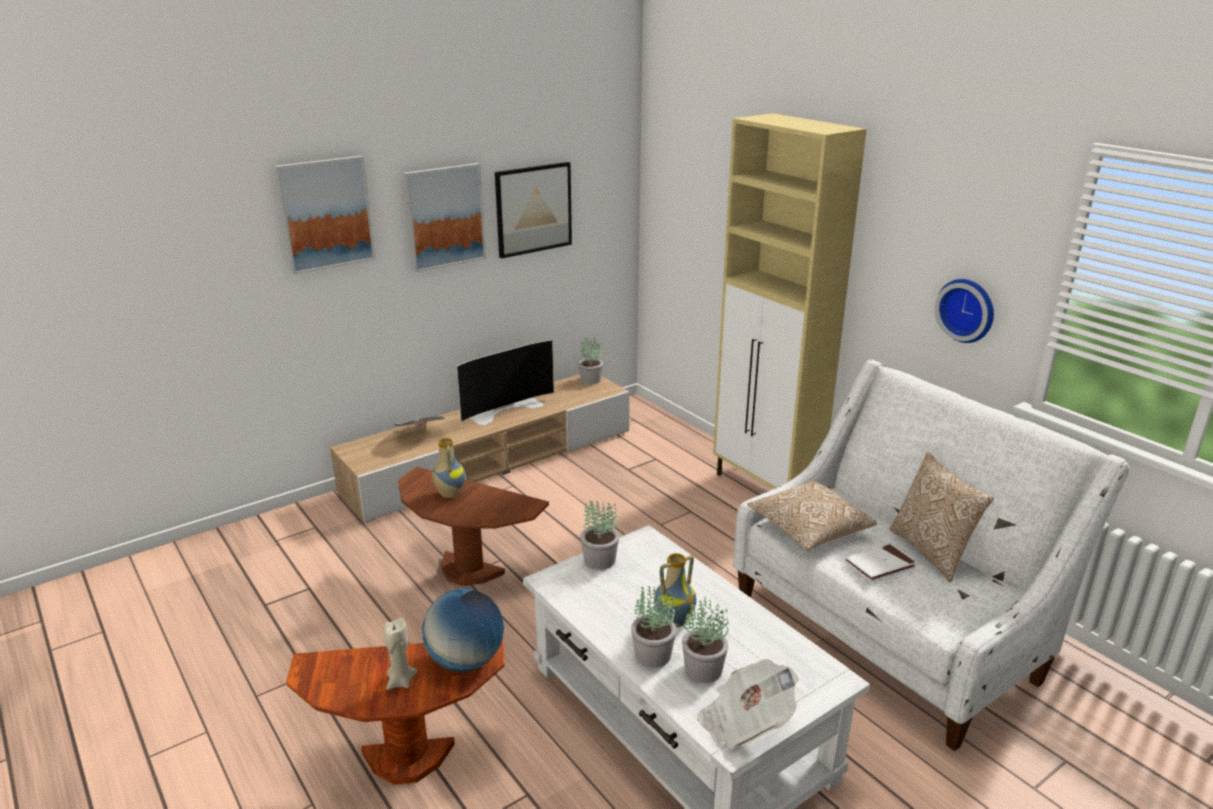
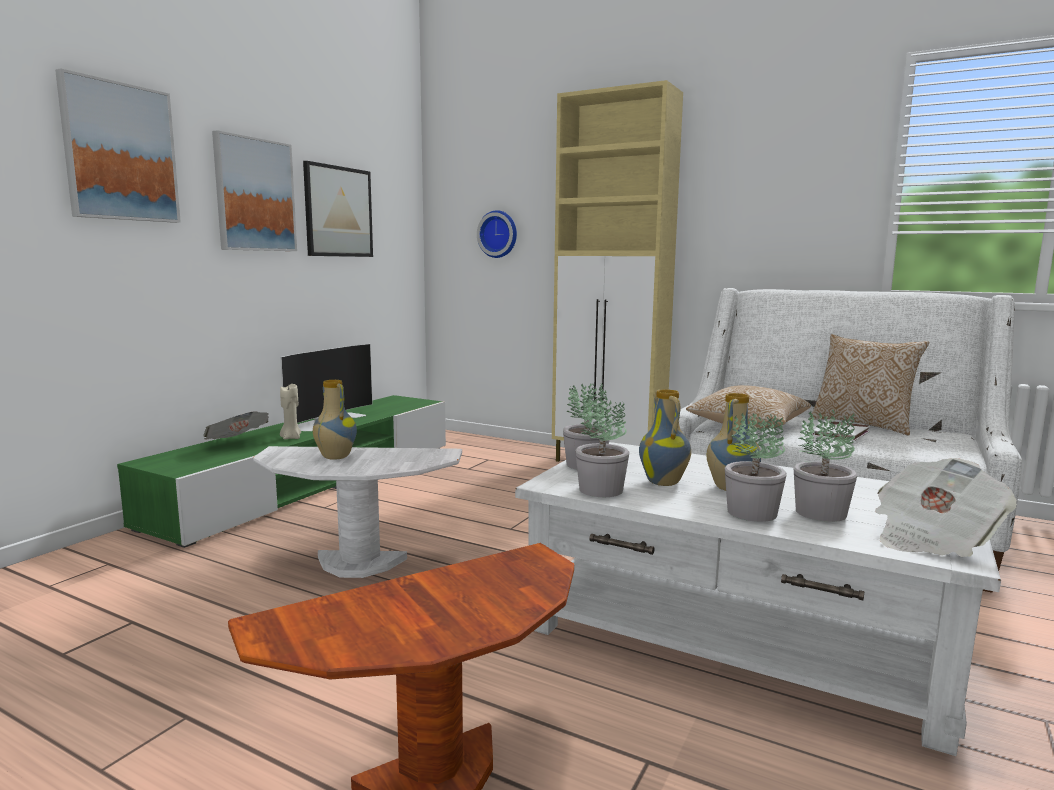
camera: 25 degrees left, 15 degrees down
(400, 681) = (449, 609): beige candle -> beige candle (290, 438)
(466, 661) = (521, 571): globe -> none
(468, 571) = (358, 564): brown side table -> white side table
(492, 461) = (315, 482): beige tv stand -> green tv stand
(590, 380) = (398, 399): potted plant -> potted plant (600, 489)
(632, 600) = (664, 483): none -> vase
(967, 309) = (802, 229): wall clock -> wall clock (498, 234)

